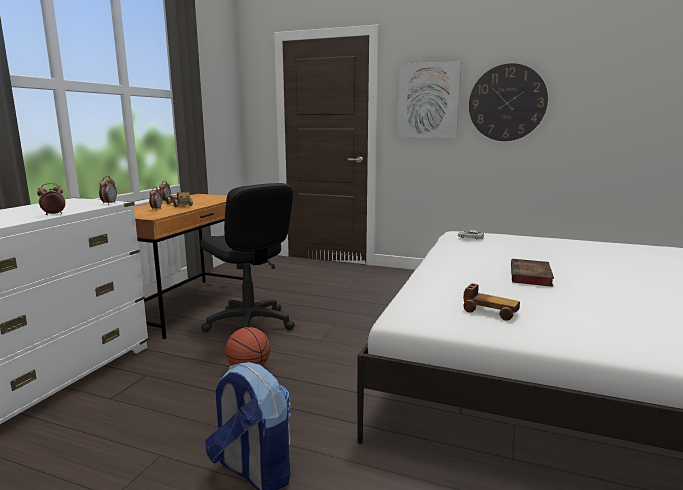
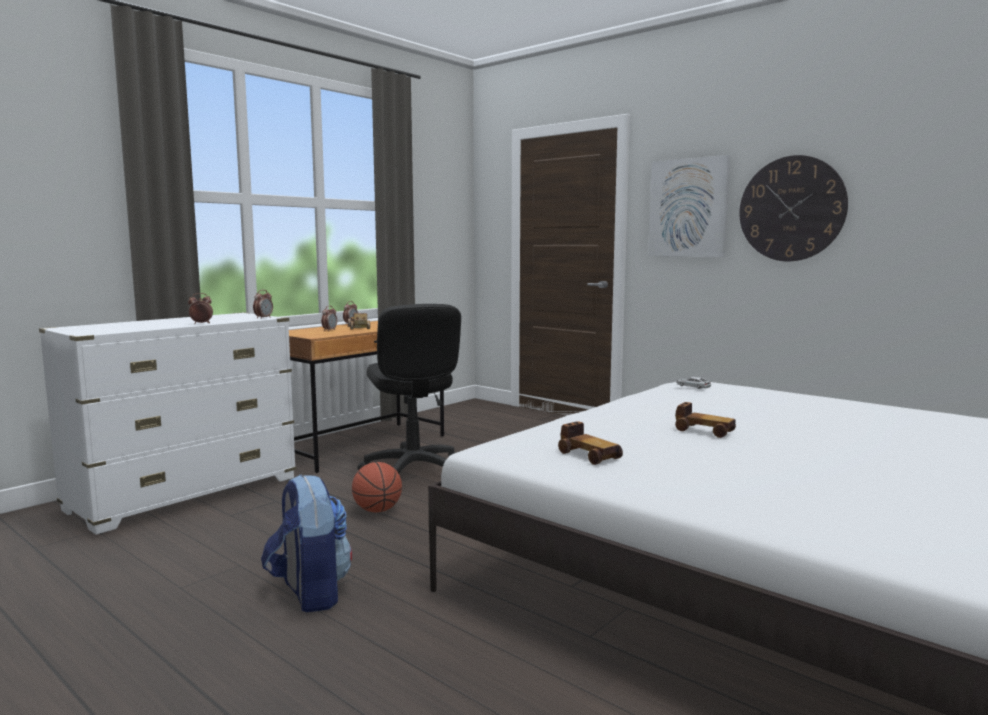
camera: 20 degrees right, 5 degrees down
(531, 276) = (703, 431): book -> toy car

